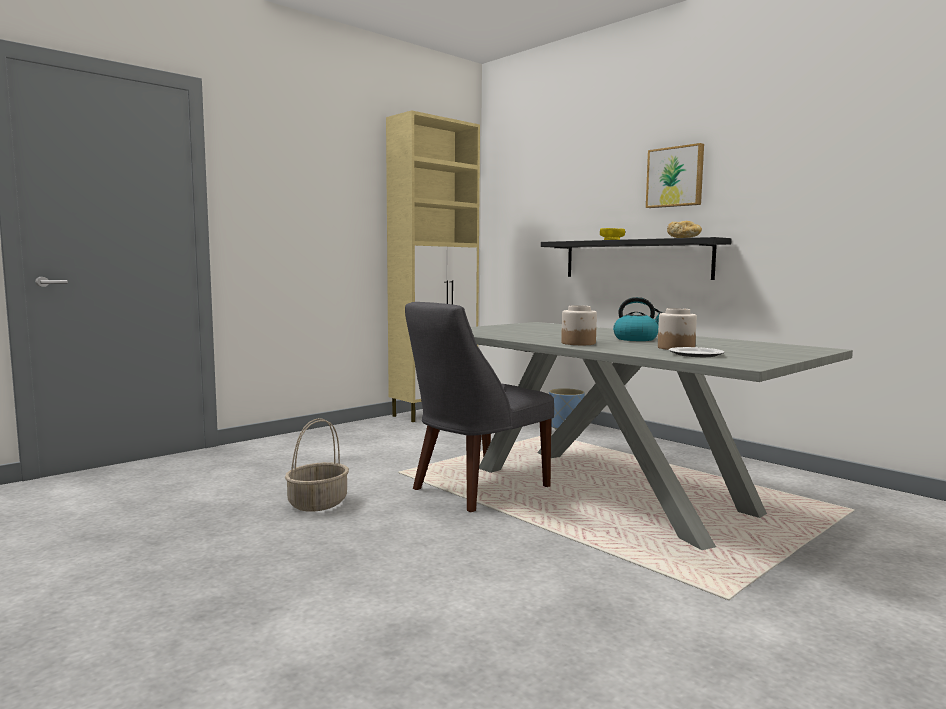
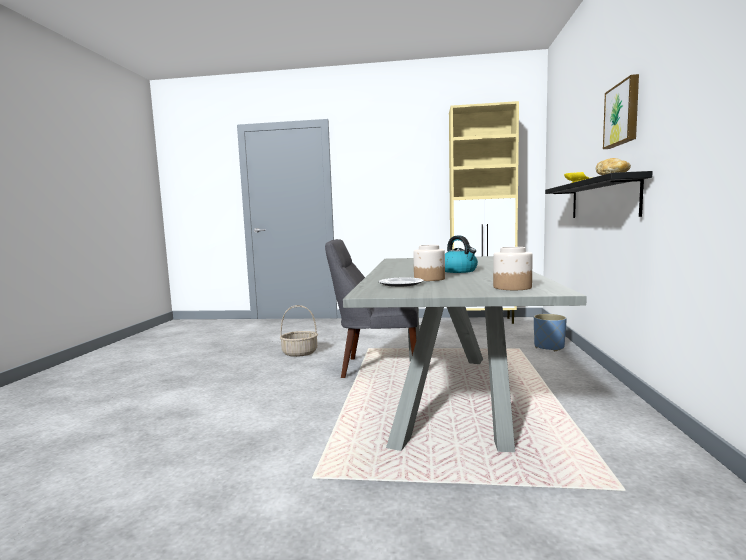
camera: 50 degrees right, 0 degrees up
(578, 343) = (396, 271): jar -> jar (511, 287)

